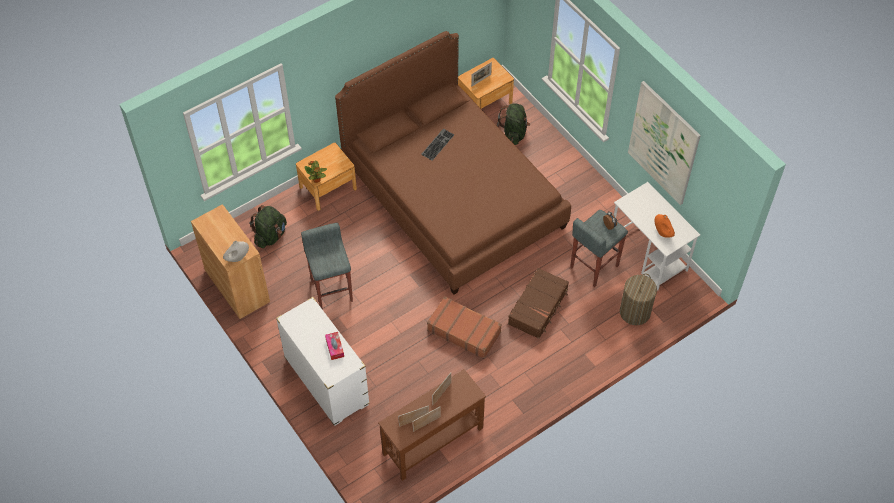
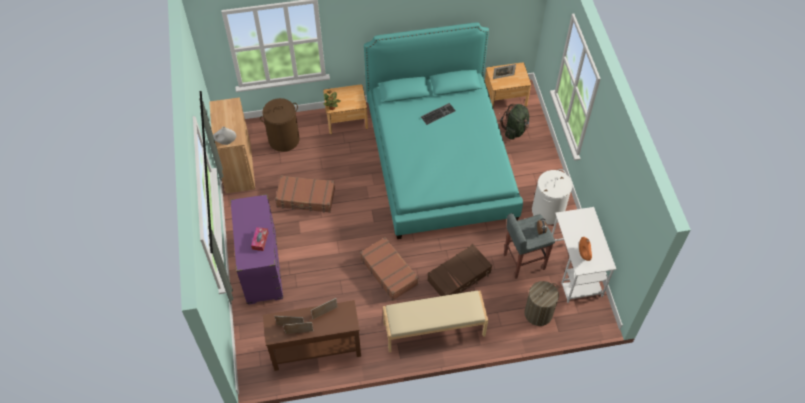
camera: 25 degrees right, 0 degrees up
(270, 235) = (284, 139): green backpack -> brown laundry basket
(326, 381) = (262, 267): white dresser -> purple dresser
(332, 290) = (306, 198): grey stool -> brown suitcase
(453, 195) = (439, 161): brown bed -> turquoise bed
(542, 371) = (434, 330): none -> beige bench
(591, 205) = (548, 211): none -> white laundry basket
(663, 143) = (610, 176): picture -> none

